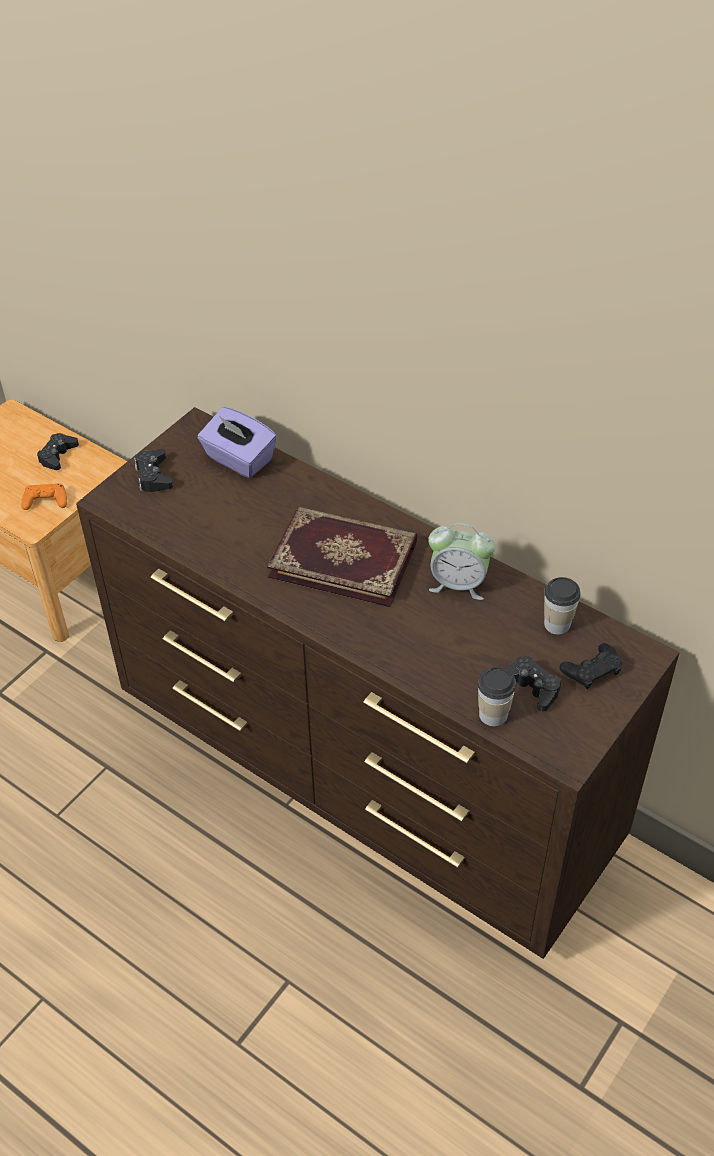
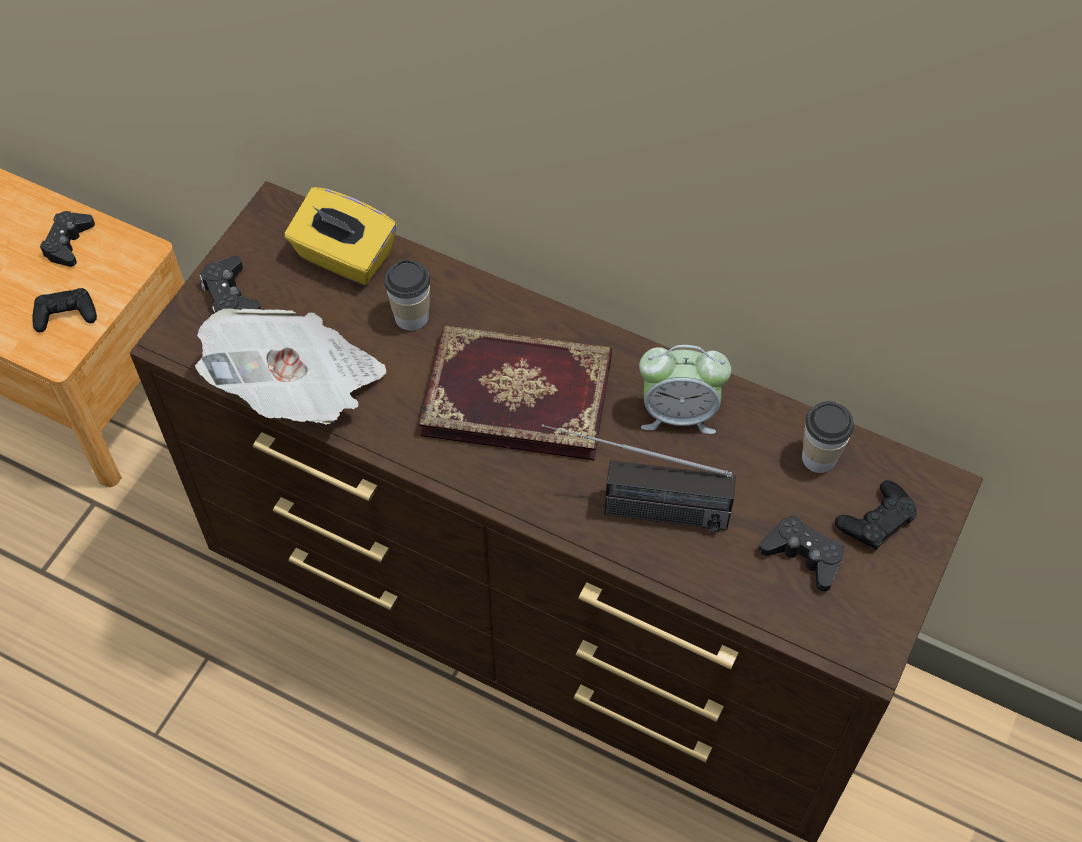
camera: 10 degrees left, 10 degrees up
(46, 501) = (66, 314): orange game controller -> black game controller
(189, 538) = (299, 388): none -> newspaper
(239, 459) = (344, 257): purple tissue box -> yellow tissue box
(412, 641) = (633, 508): none -> radio
(493, 715) = (760, 604): cup -> cup (411, 317)

